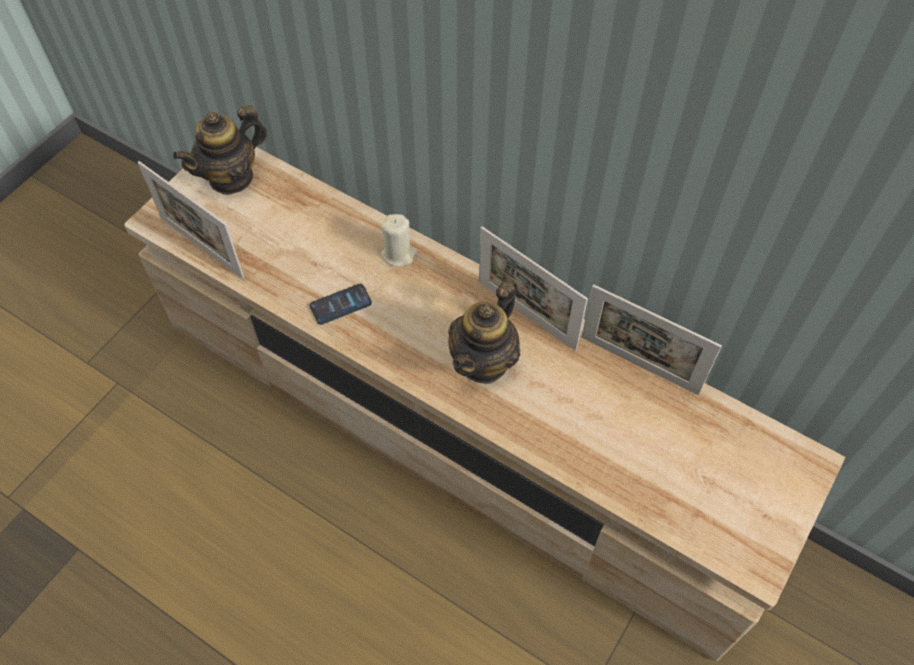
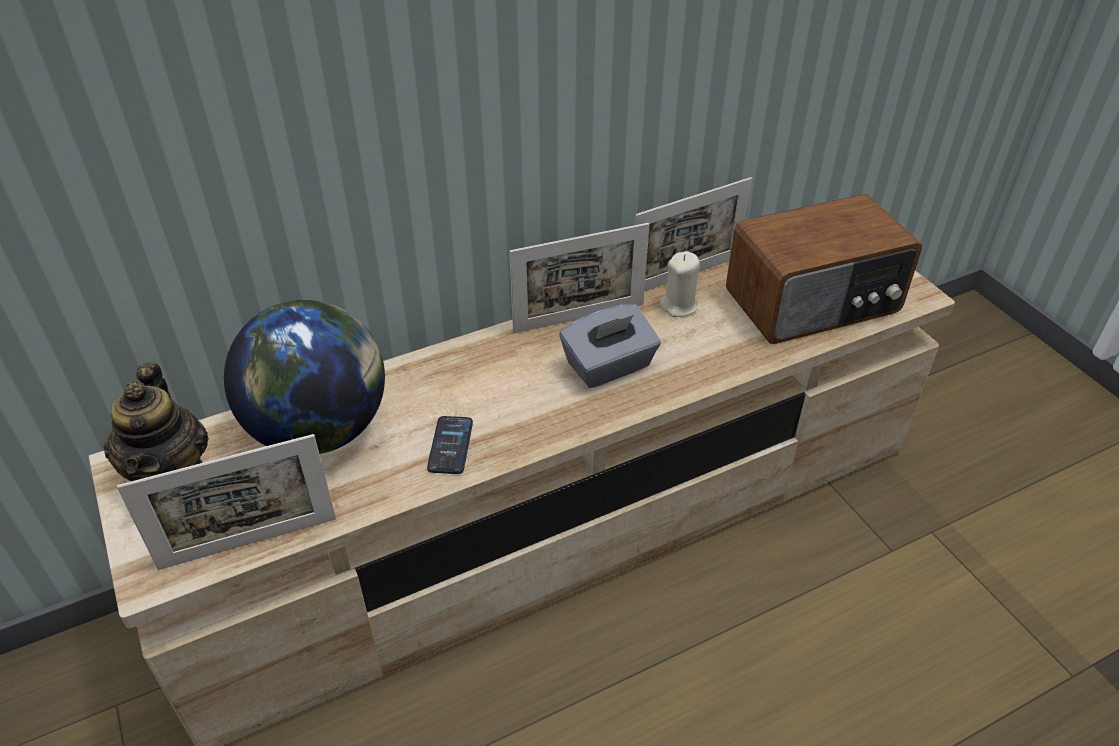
camera: 60 degrees left, 15 degrees down
(311, 226) = (320, 430): none -> globe
(398, 254) = (427, 375): beige candle -> beige candle (679, 306)
(484, 361) = (609, 366): teapot -> grey tissue box
(677, 480) = (814, 303): none -> radio

